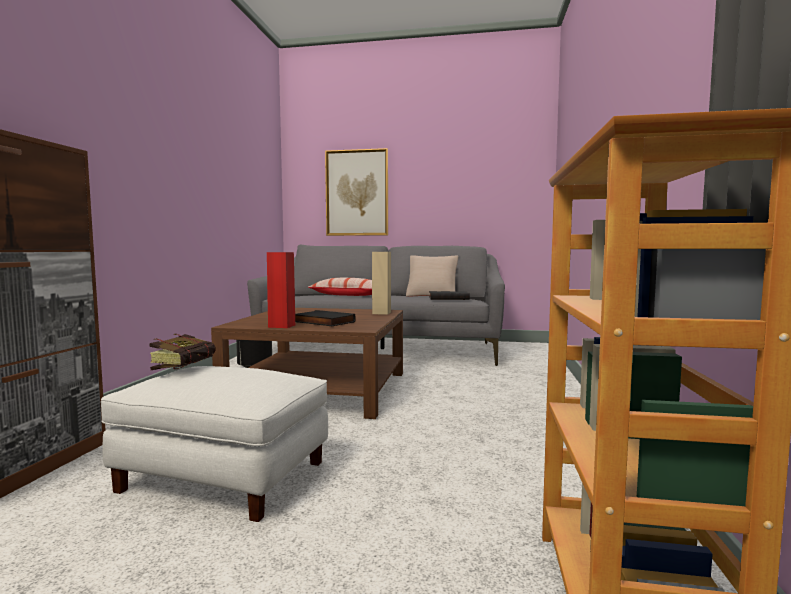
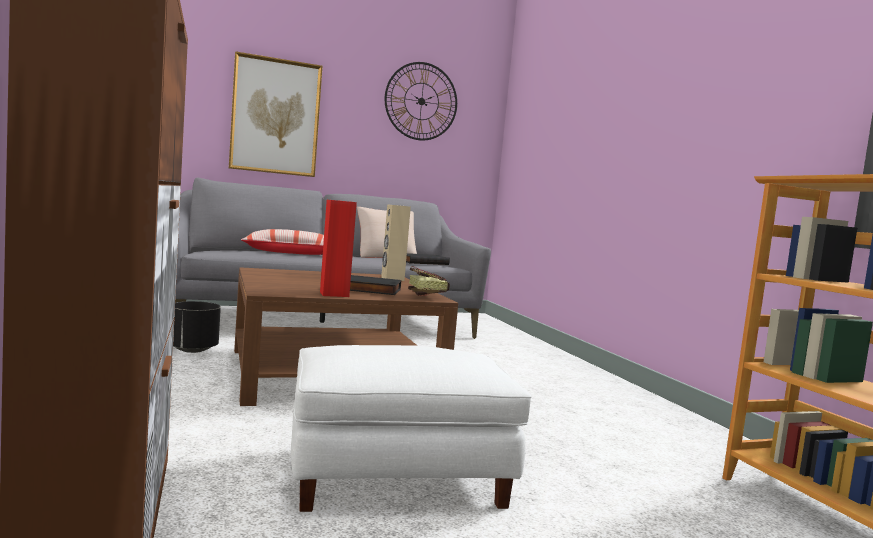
camera: 30 degrees left, 0 degrees up
(188, 368) = (353, 348): book -> book (425, 296)
(472, 161) = (421, 101): none -> wall clock

